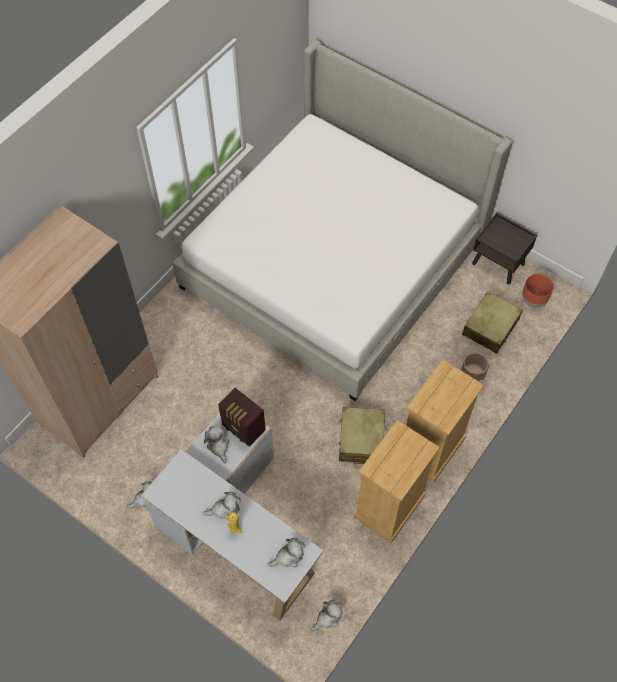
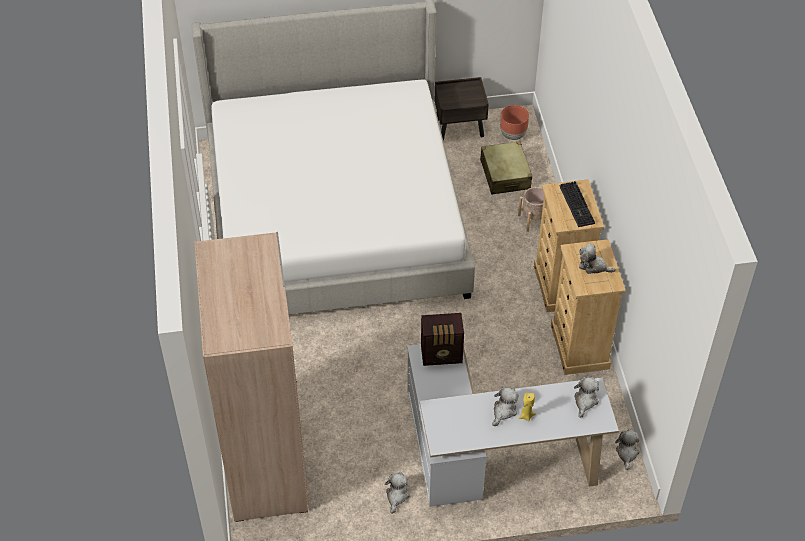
camera: 45 degrees left, 10 degrees down
(218, 446) = (439, 382): plush toy -> plush toy (593, 266)
(361, 440) = (507, 320): beige suitcase -> none
(449, 399) = (578, 205): none -> keyboard

